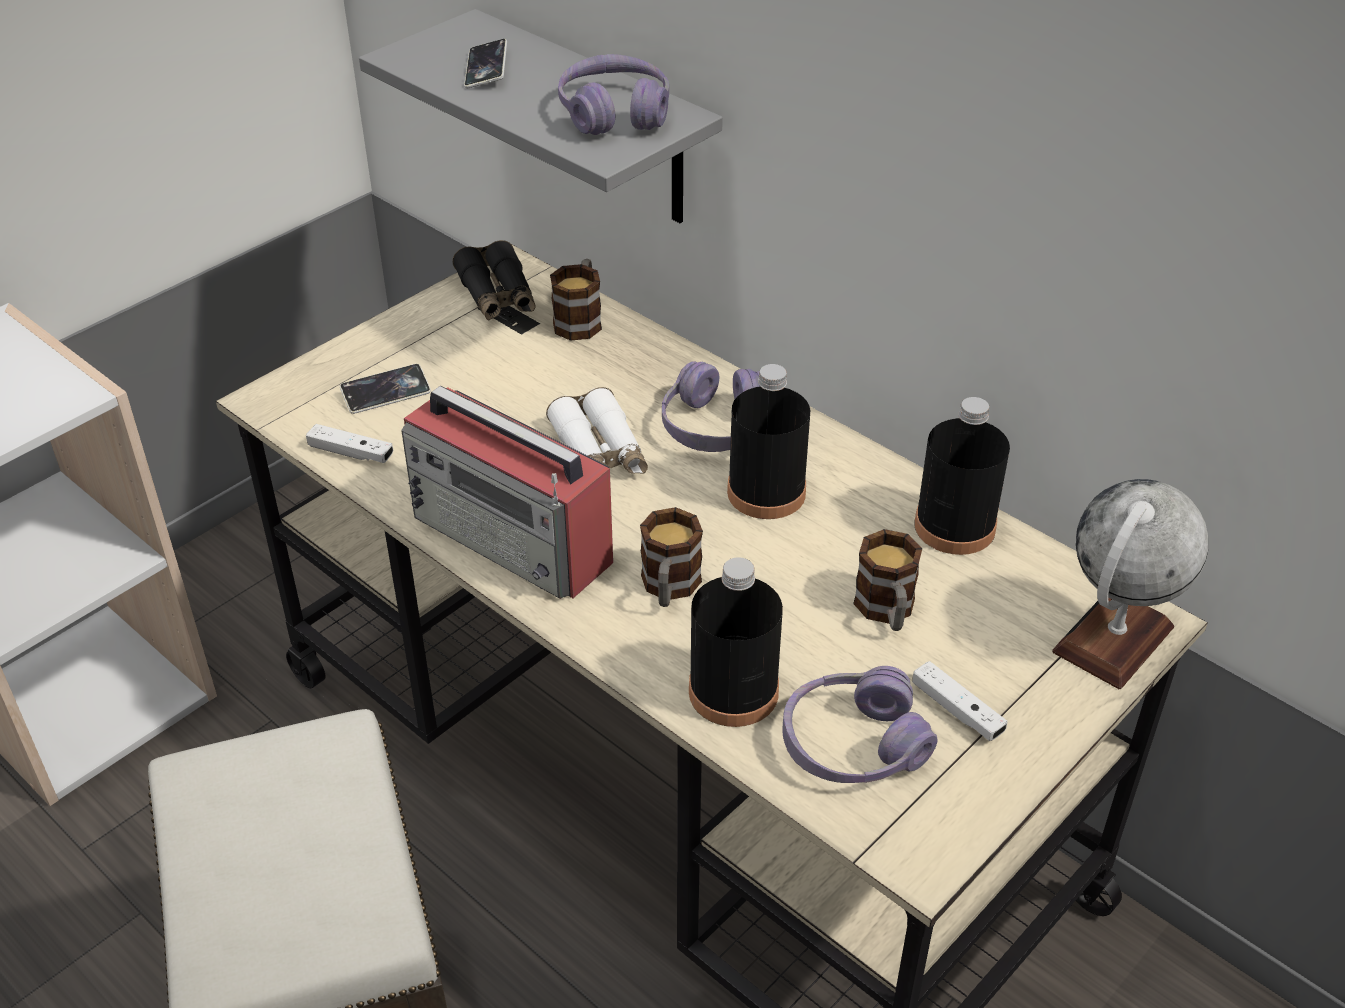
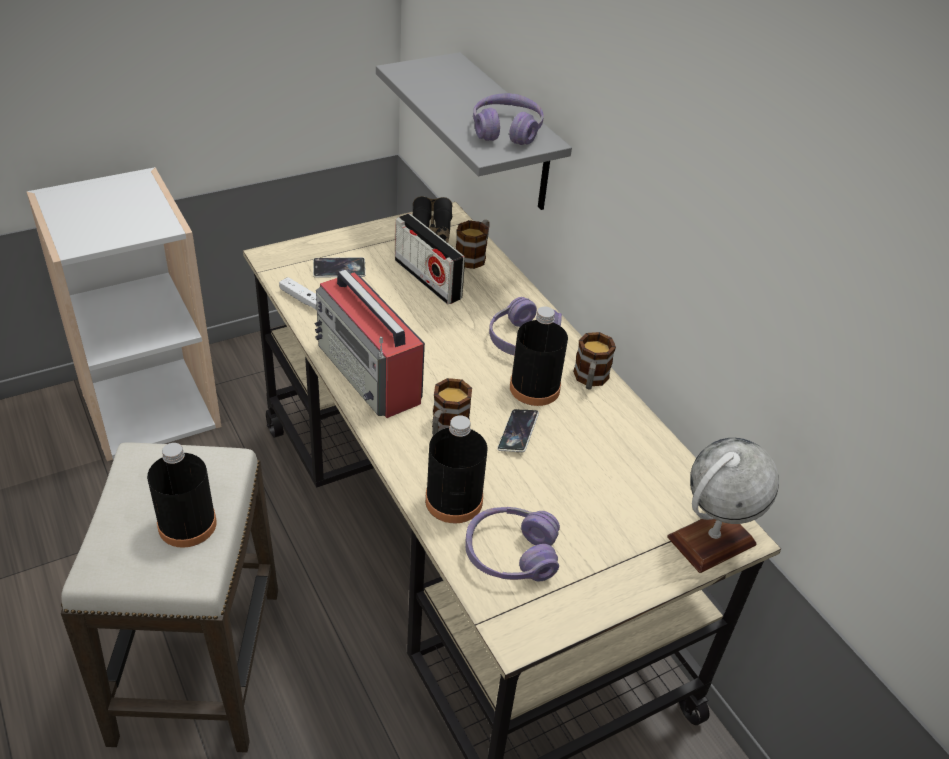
camera: 15 degrees right, 0 degrees up
(486, 69) = (445, 88): phone -> phone (517, 433)
(528, 372) = (427, 279): none -> radio
(599, 451) = (446, 337): white binoculars -> none
(887, 611) = (573, 480): mug -> mug (590, 380)
(954, 526) = (643, 441): black bottle -> black bottle (187, 524)
(957, 710) = (586, 553): white game controller -> none

